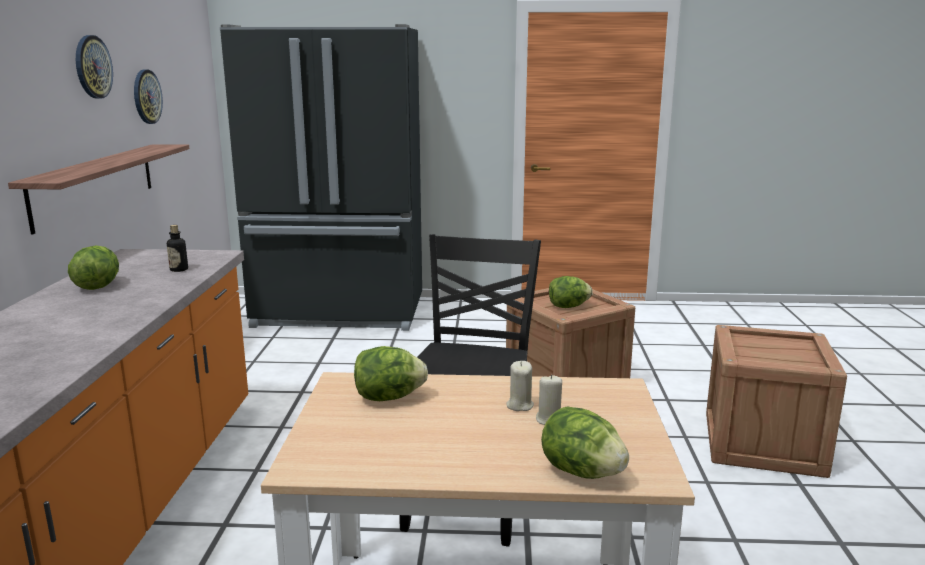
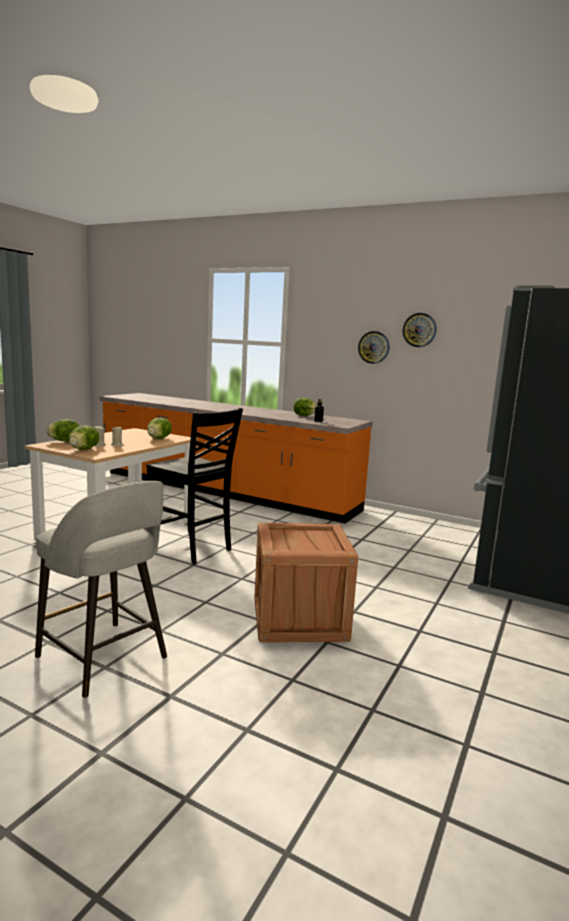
camera: 115 degrees right, 5 degrees down
(95, 184) = (399, 391): shelf -> none
(146, 96) = (479, 353): wall clock -> wall clock (373, 347)
(568, 306) = (297, 537): lettuce -> lettuce (83, 449)
(763, 444) = (104, 659): crate -> grey stool

